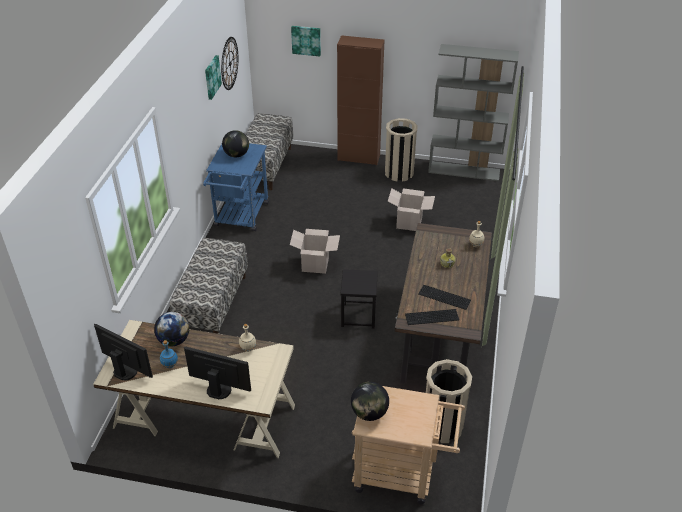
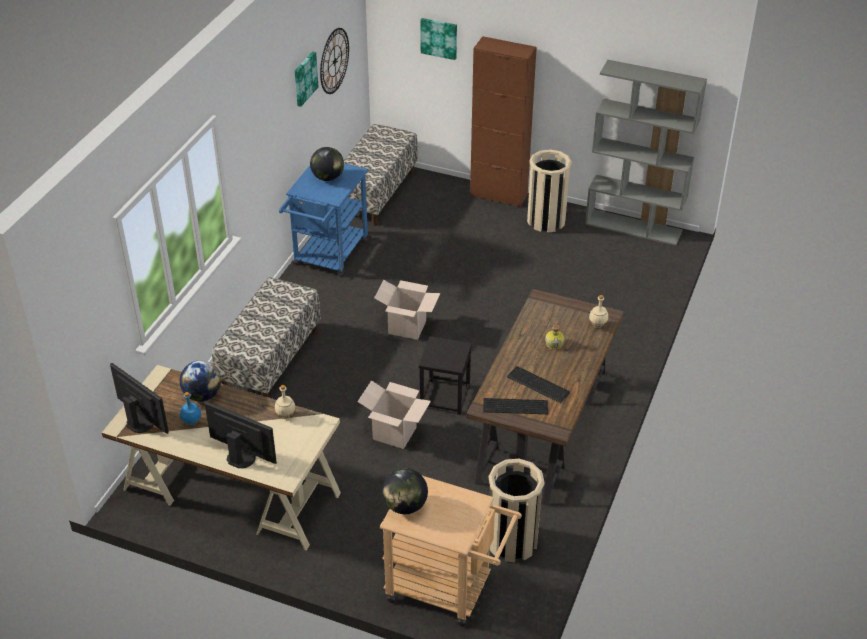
camera: 10 degrees right, 0 degrees up
(409, 223) = (541, 288): cardboard box -> cardboard box (394, 433)

